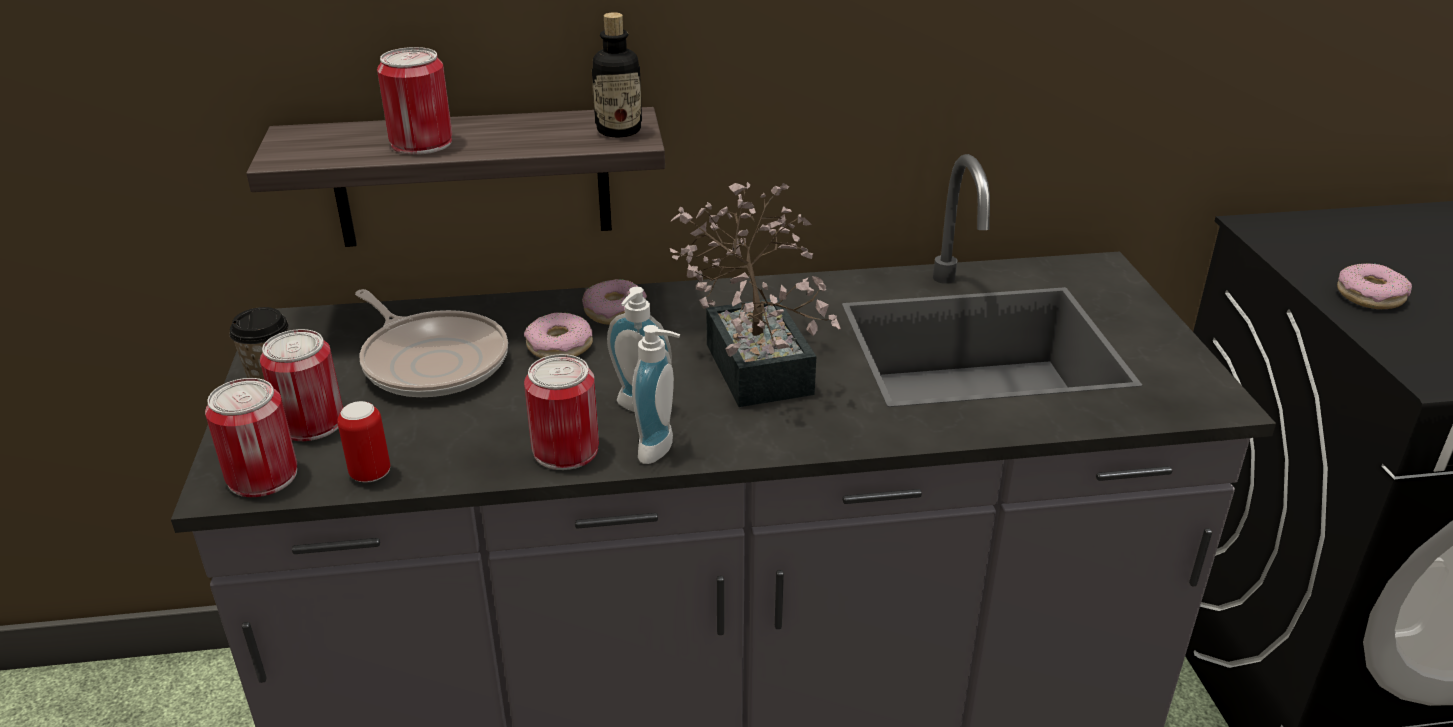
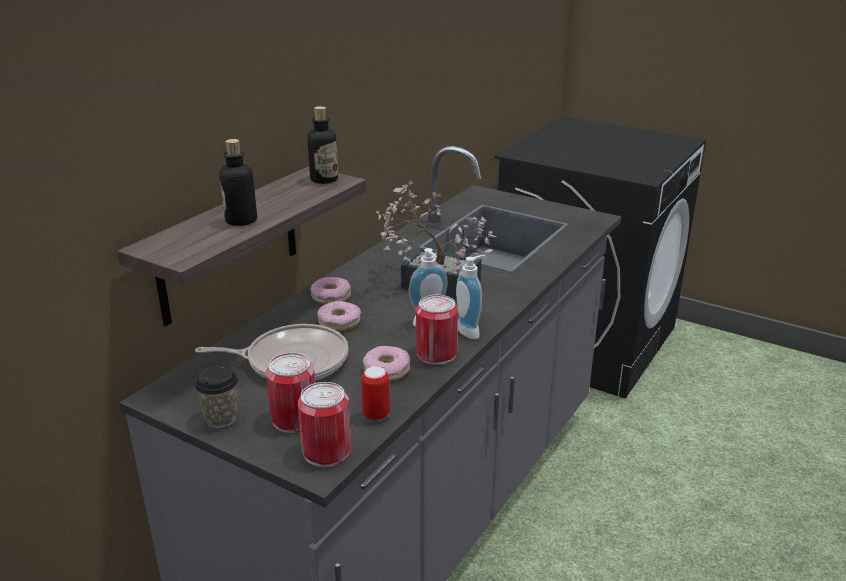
camera: 50 degrees left, 5 degrees down
(421, 142) = (241, 220): can -> bottle
(1370, 296) = (586, 162): donut -> donut (387, 370)

